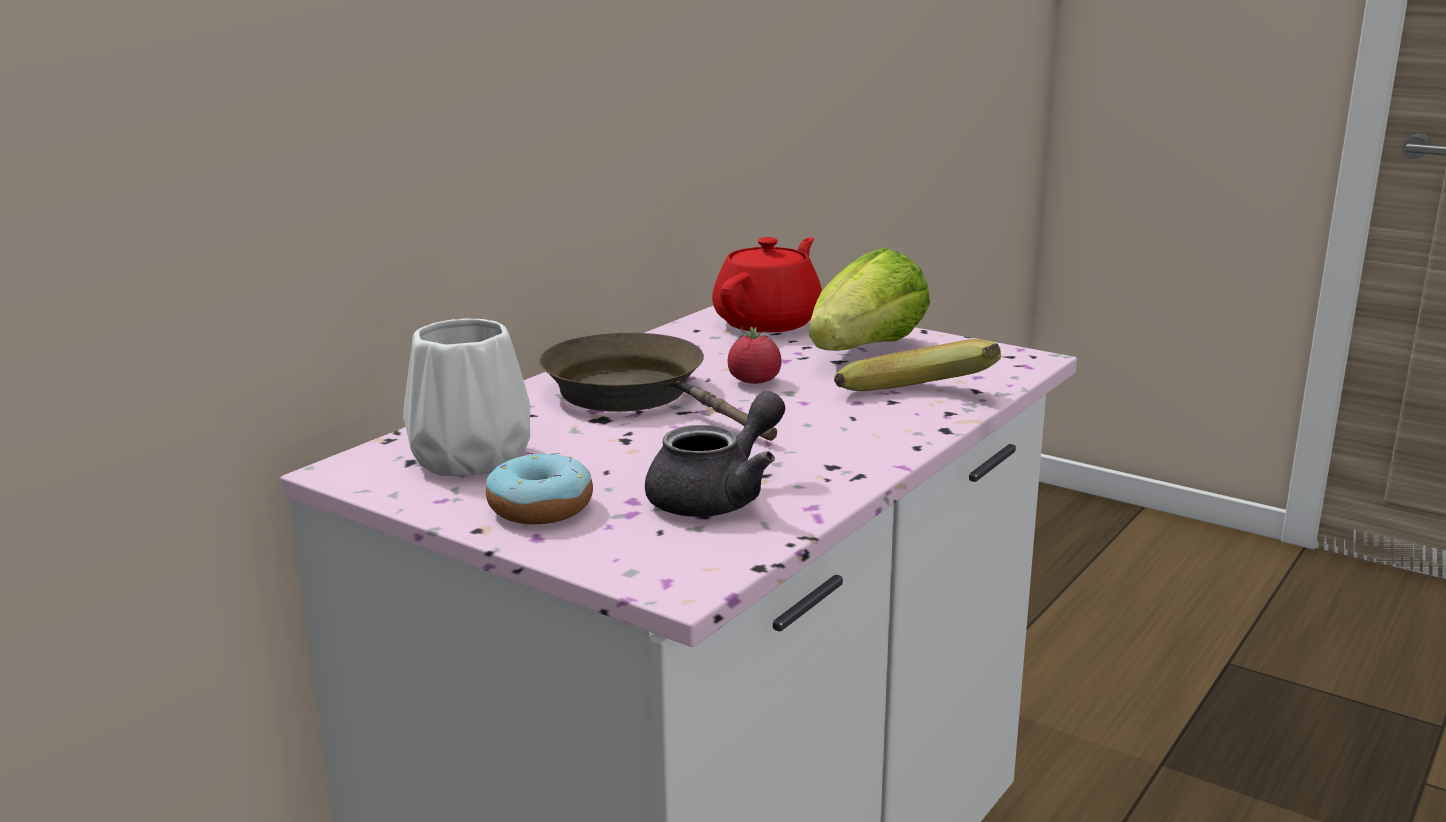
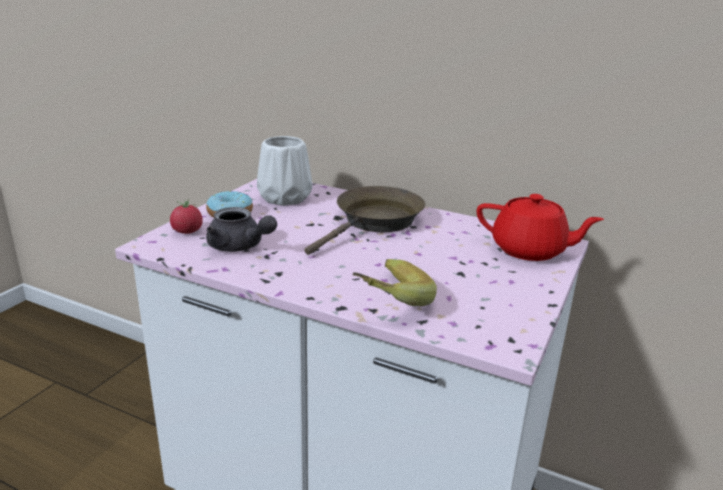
camera: 80 degrees right, 5 degrees up
(754, 381) = (408, 249): tomato -> tomato (187, 231)
(866, 351) = (486, 282): lettuce -> none

